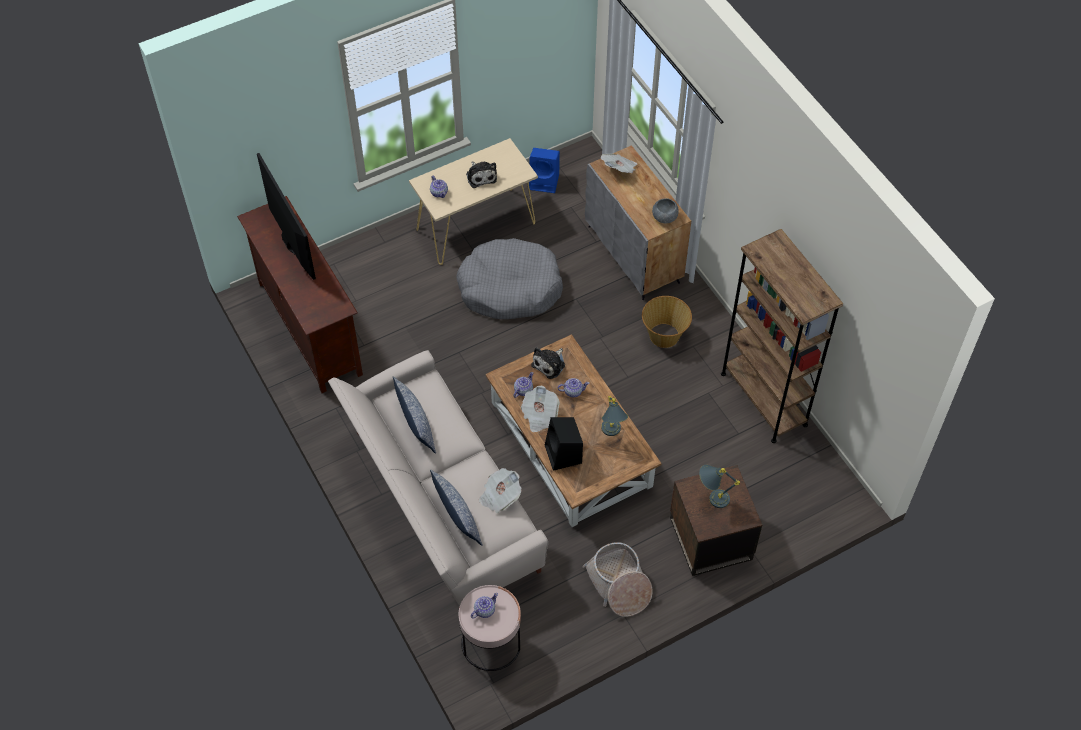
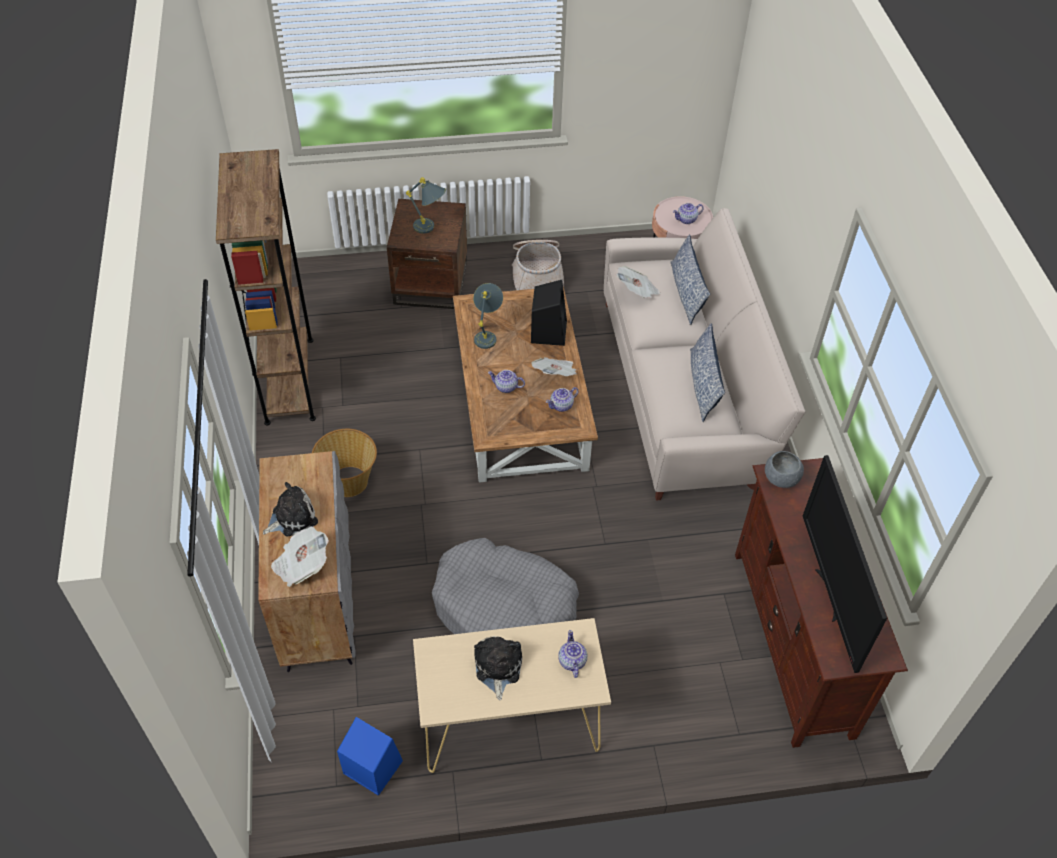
camera: 160 degrees left, 5 degrees down
(550, 364) = (517, 423): plush toy -> plush toy (292, 517)
(665, 217) = (289, 473): grey bowl -> grey bowl (781, 478)

